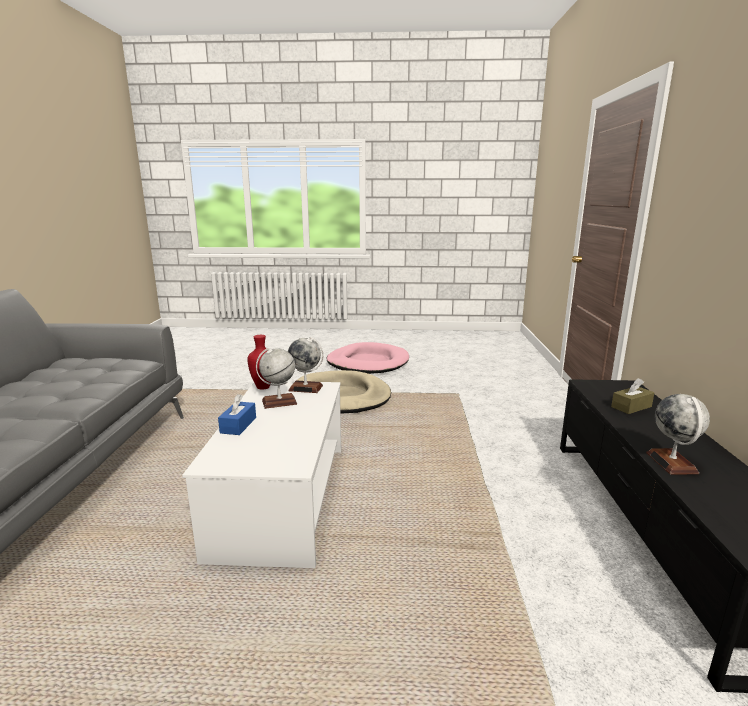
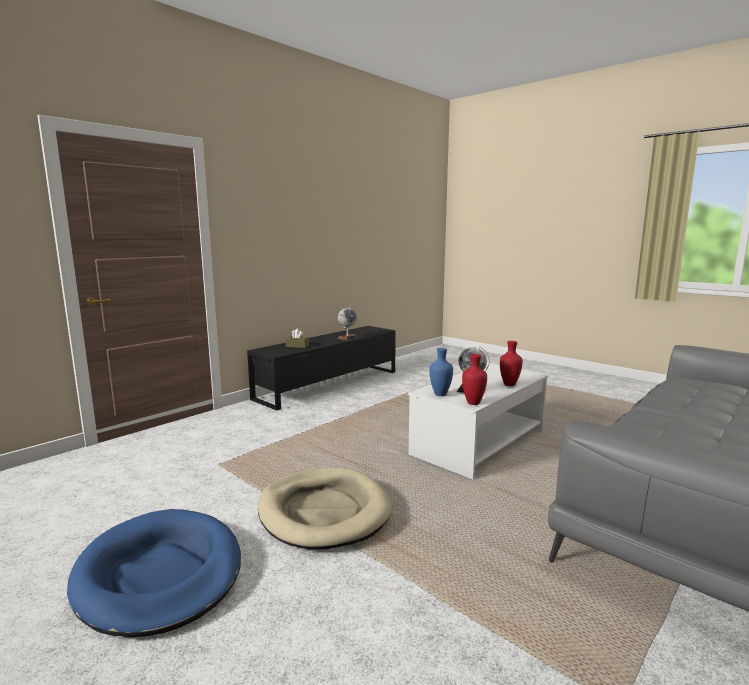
camera: 140 degrees left, 5 degrees down
(238, 425) = (509, 385): blue tissue box -> red vase
(306, 388) = (440, 394): globe -> blue vase
(368, 362) = (160, 575): pink dog bed -> blue dog bed

